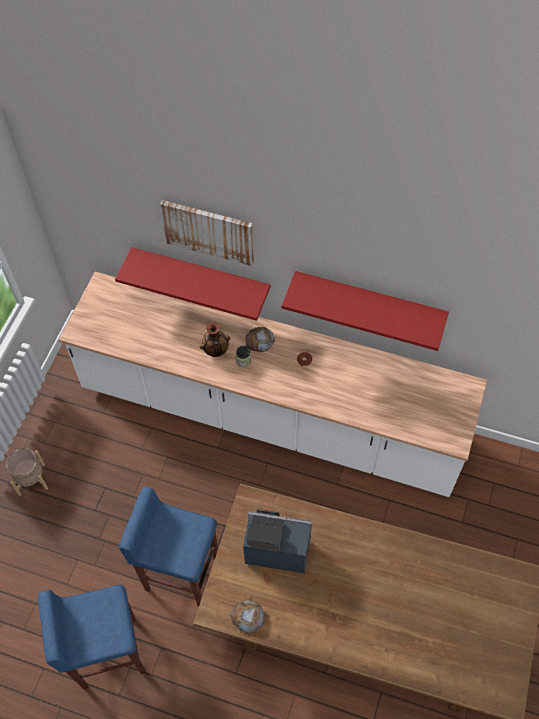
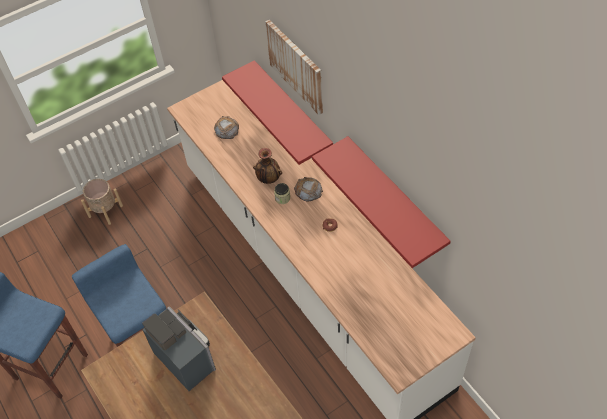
camera: 40 degrees right, 5 degrees down
(247, 616) = (120, 393): bread -> bread (226, 129)

